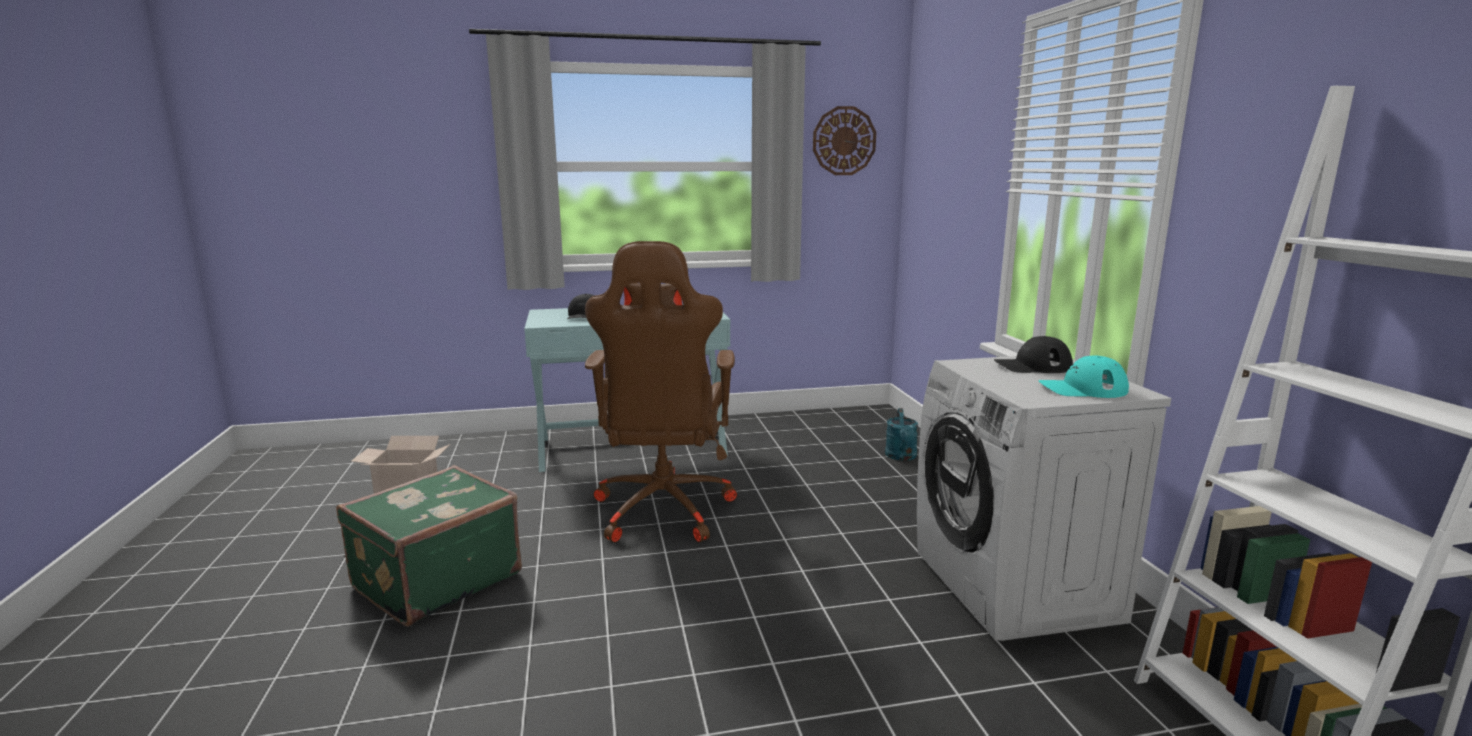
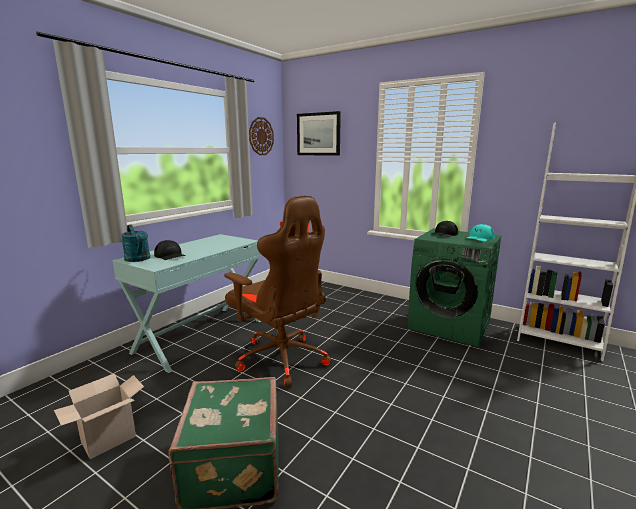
camera: 45 degrees left, 0 degrees up
(901, 457) = (332, 294): turquoise watering can -> turquoise watering can (139, 259)
(943, 134) = (318, 134): none -> picture
(1014, 589) = (449, 328): white washing machine -> green washing machine

